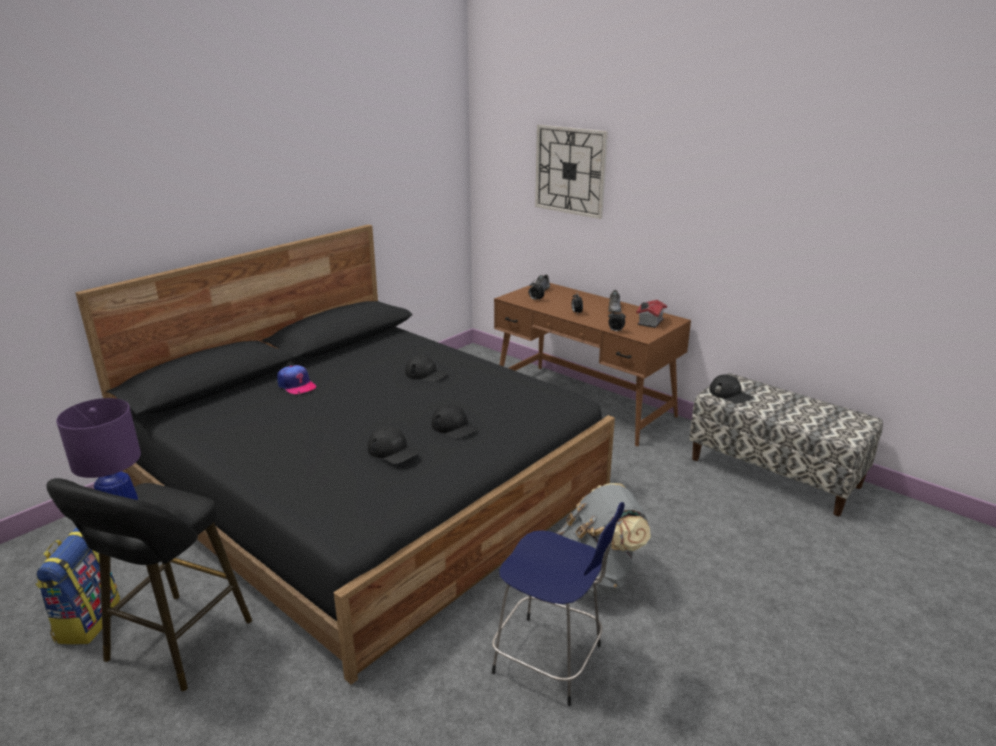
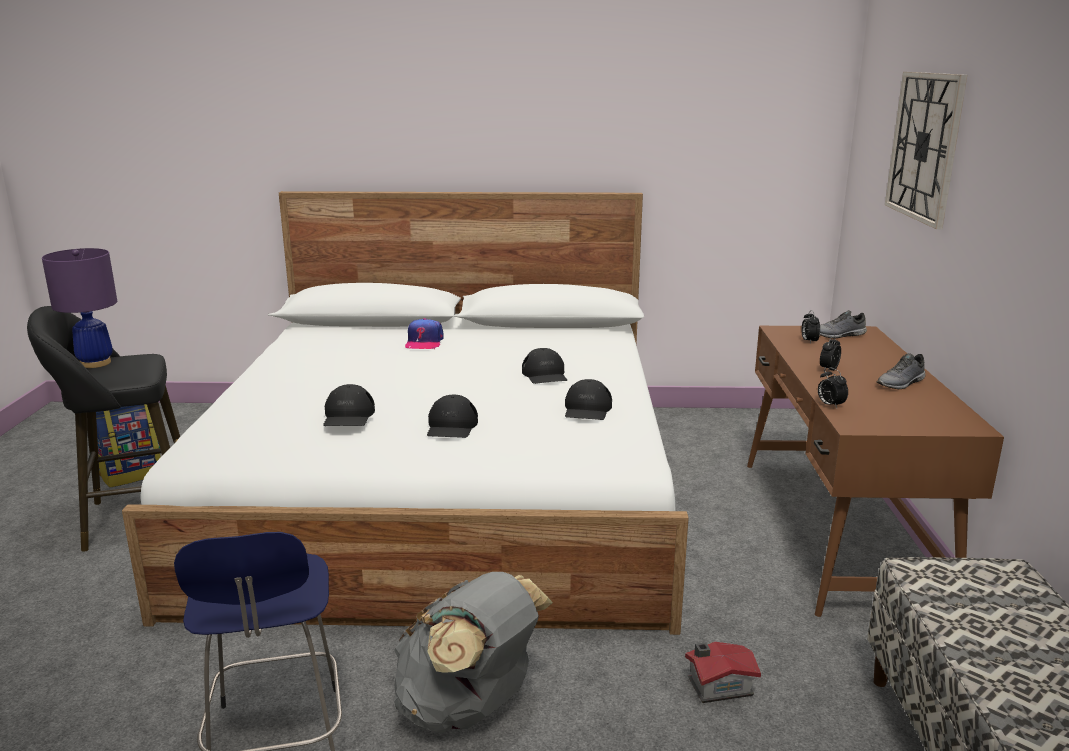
camera: 50 degrees right, 5 degrees down
(369, 489) = (446, 491): black bed -> white bed
(649, 322) = (916, 414): toy house -> toy house (718, 686)
(730, 394) = (953, 584): black cap -> black cap (587, 409)

